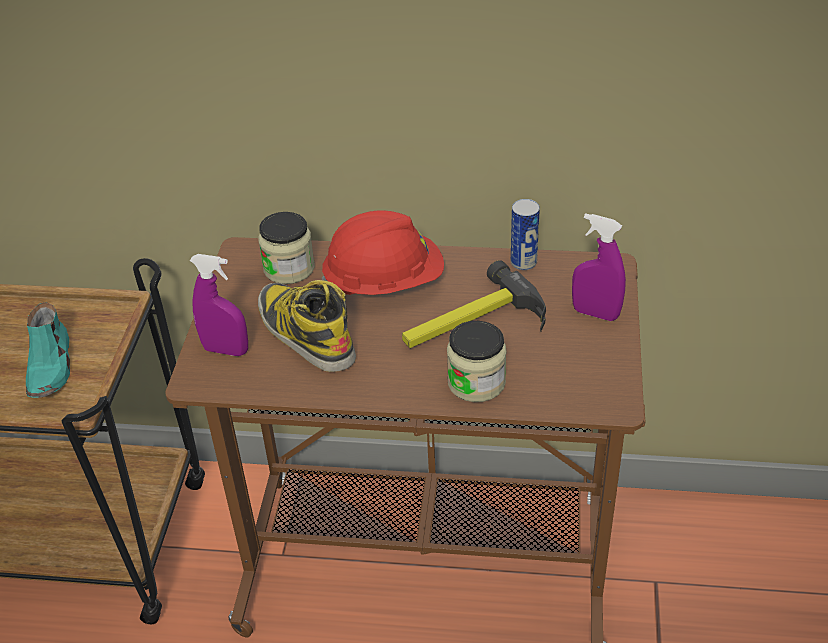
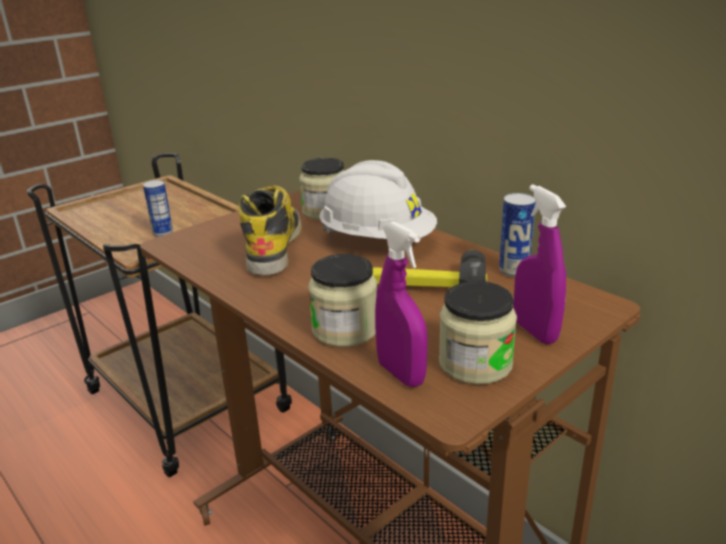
camera: 40 degrees right, 15 degrees down
(51, 366) = (163, 233): turquoise shoe -> can
(226, 350) = (213, 235): purple spray bottle -> purple spray bottle (401, 374)
(384, 282) = (377, 241): red hard hat -> white hard hat
(589, 361) = (475, 364): none -> jar

